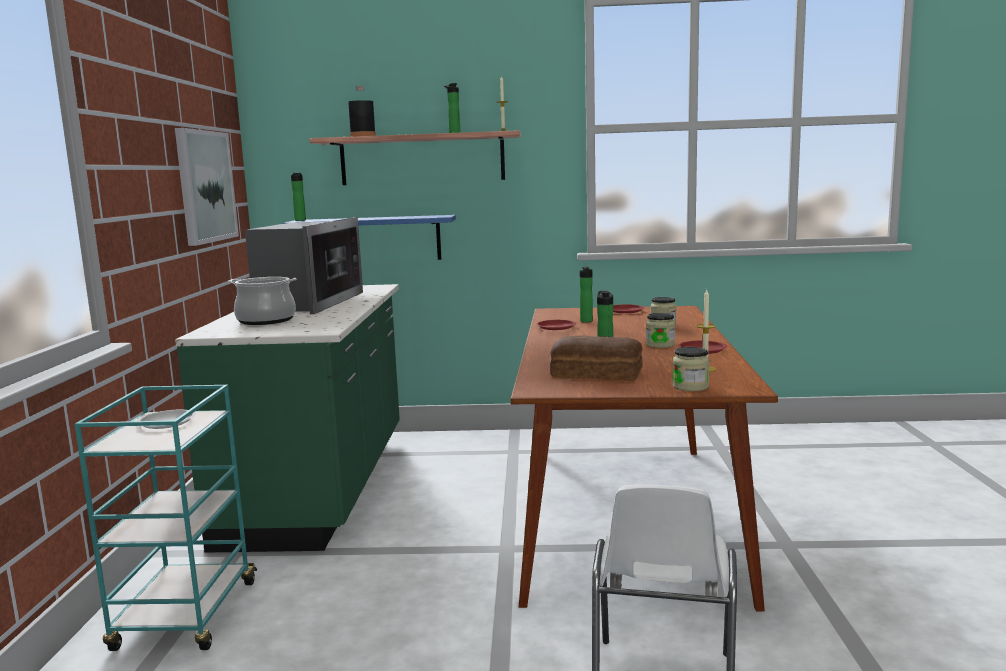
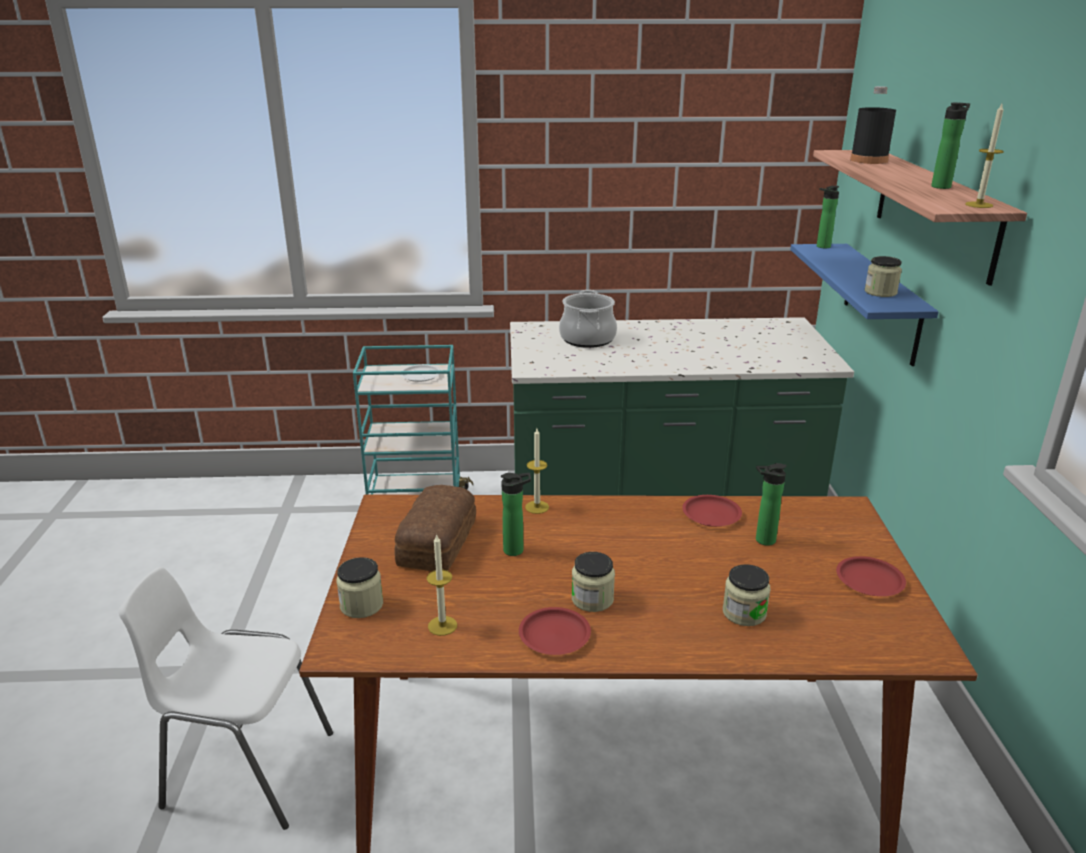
camera: 85 degrees right, 15 degrees up
(205, 186) = (707, 185): picture -> none
(309, 302) = (694, 342): microwave -> none
(415, 216) = (880, 292): none -> jar
(542, 355) = (537, 507): none -> candle

